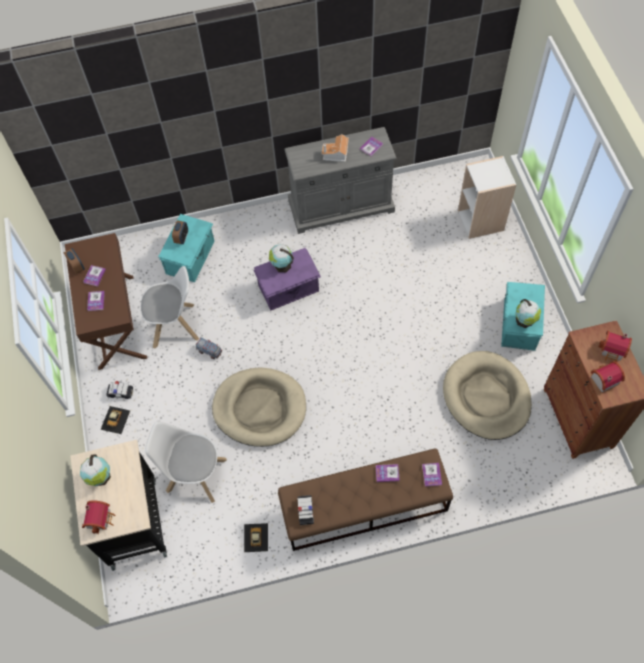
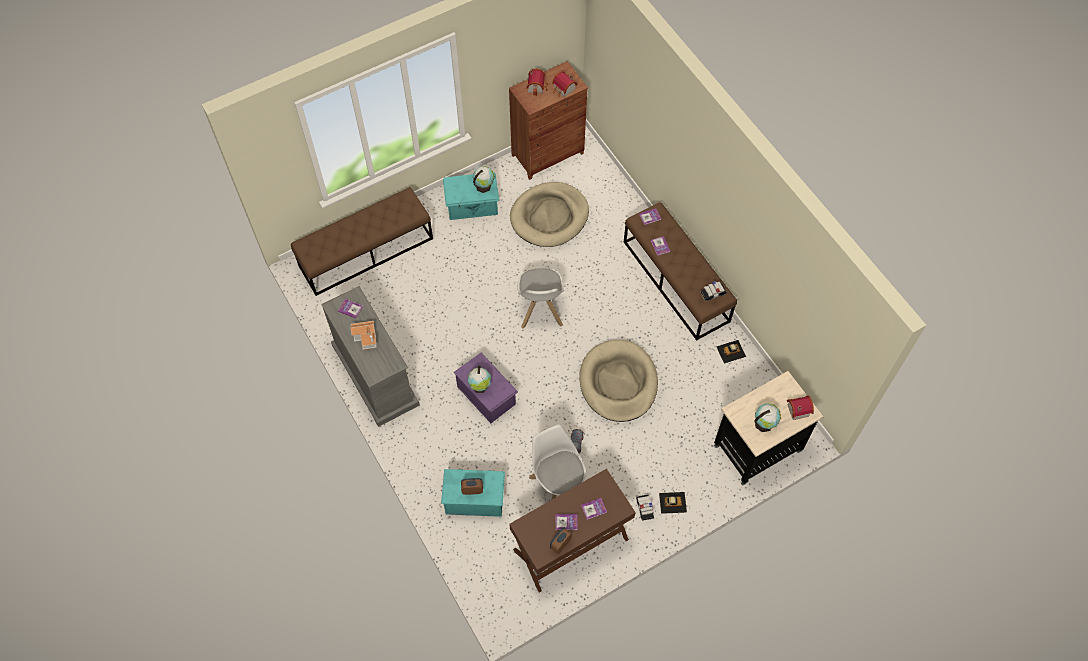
camera: 110 degrees left, 0 degrees up
(194, 474) = (697, 415): chair -> chair (540, 310)
(480, 221) = (366, 252): bookcase -> brown bench

